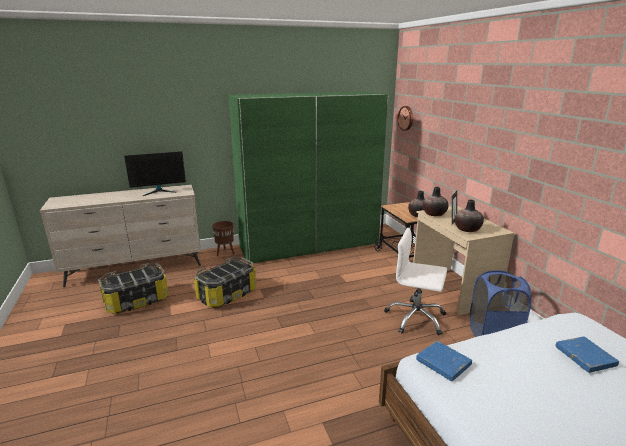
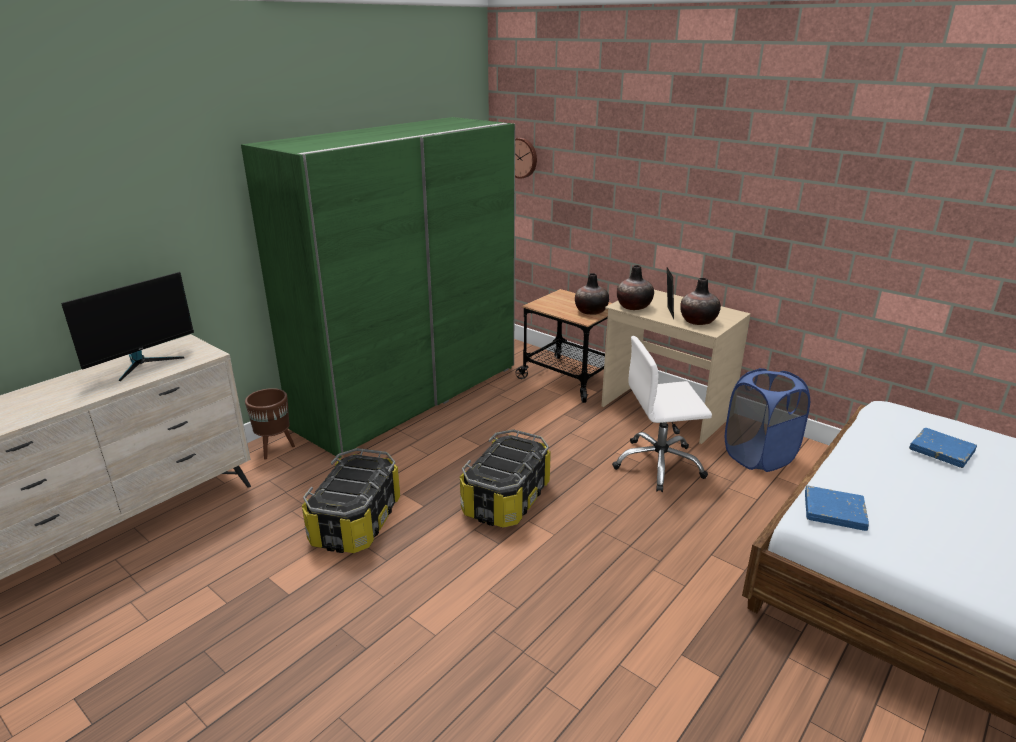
camera: 30 degrees left, 5 degrees up
(136, 301) = (189, 593): storage box -> storage box (505, 499)

